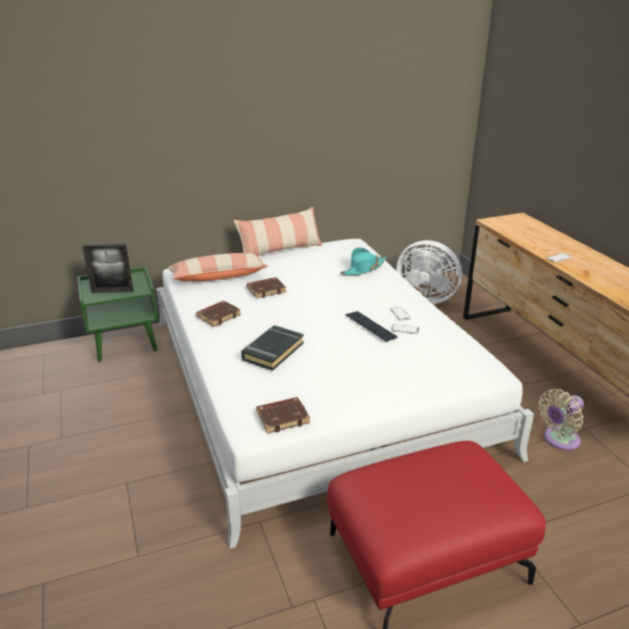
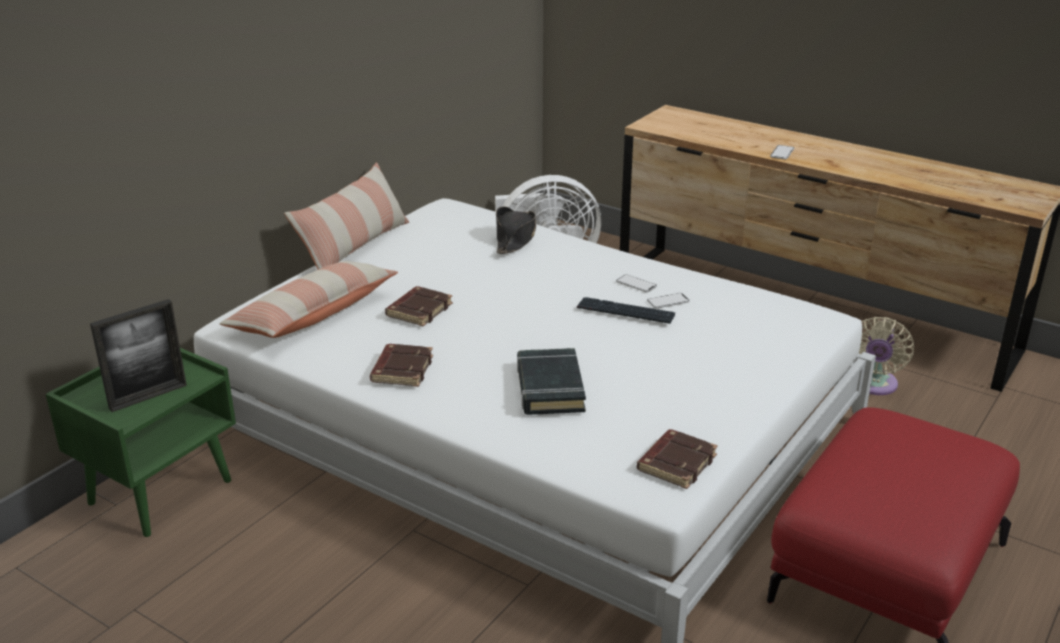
camera: 35 degrees left, 0 degrees up
(363, 269) = (515, 238): turquoise hat -> black hat

